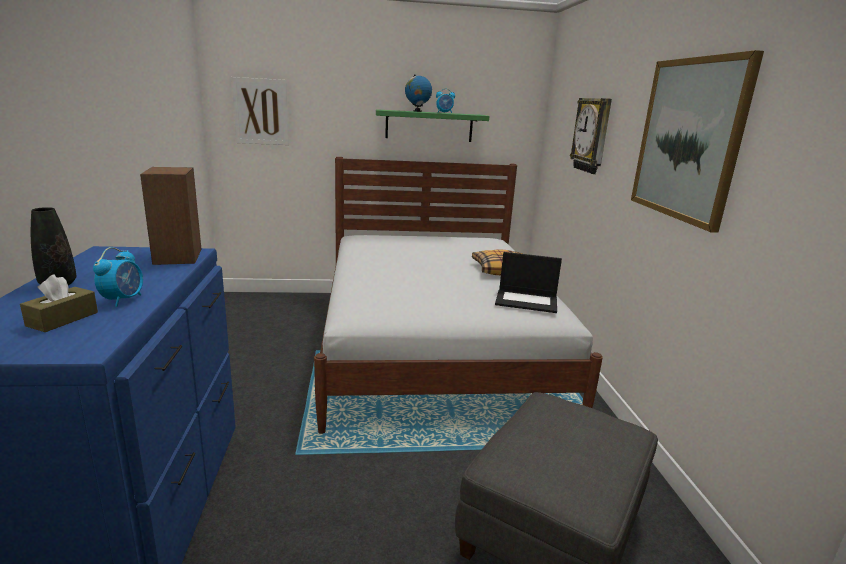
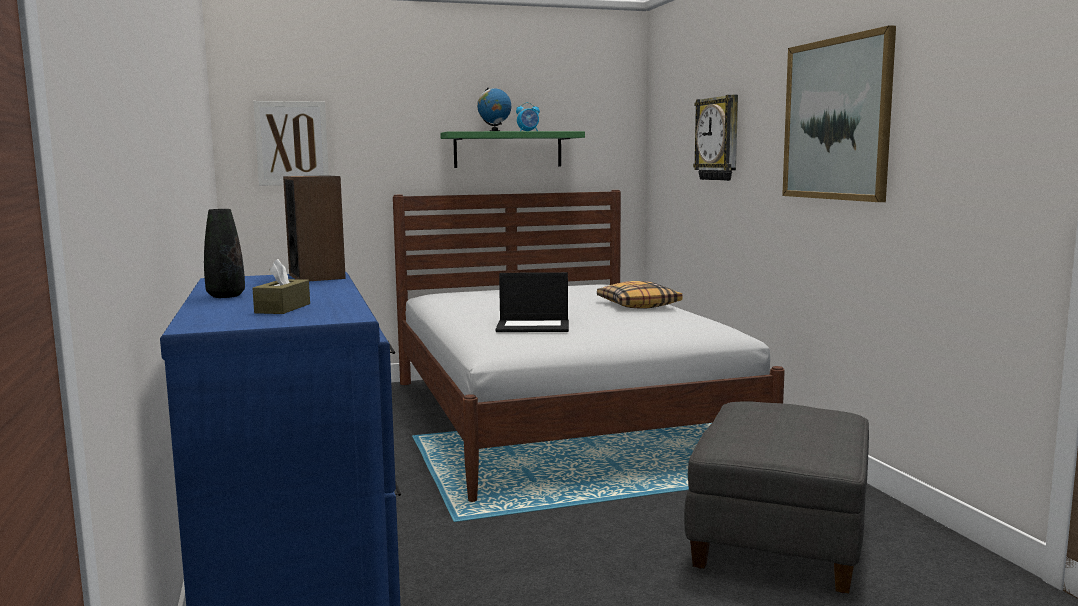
camera: 10 degrees left, 10 degrees down
(123, 300) = (319, 297): alarm clock -> none
(527, 301) = (685, 323): laptop -> laptop (534, 326)

